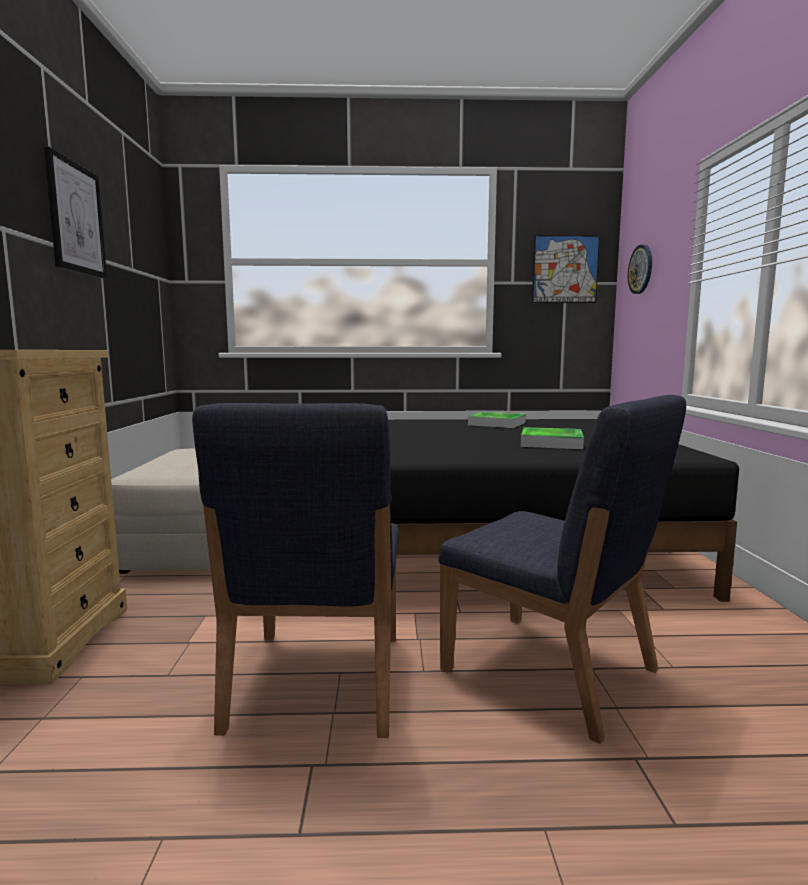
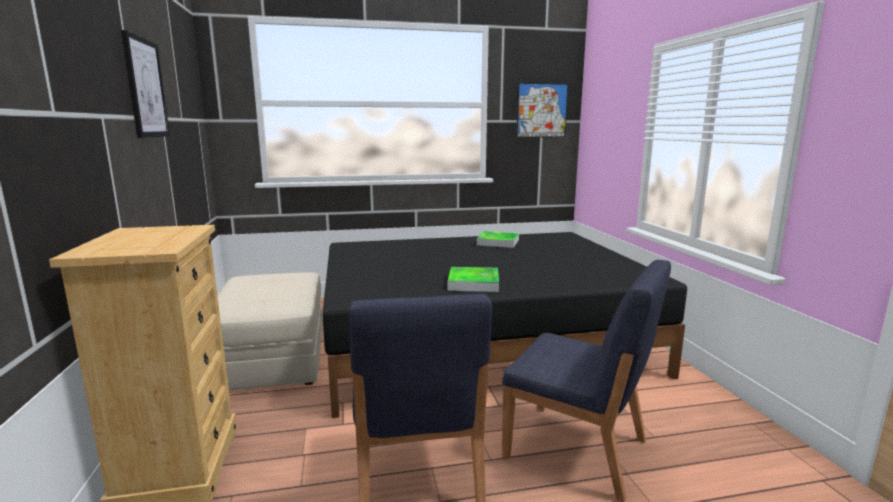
camera: 10 degrees left, 5 degrees up
(551, 443) = (551, 267): tray -> tray (473, 283)
(641, 269) = (602, 116): wall clock -> none

